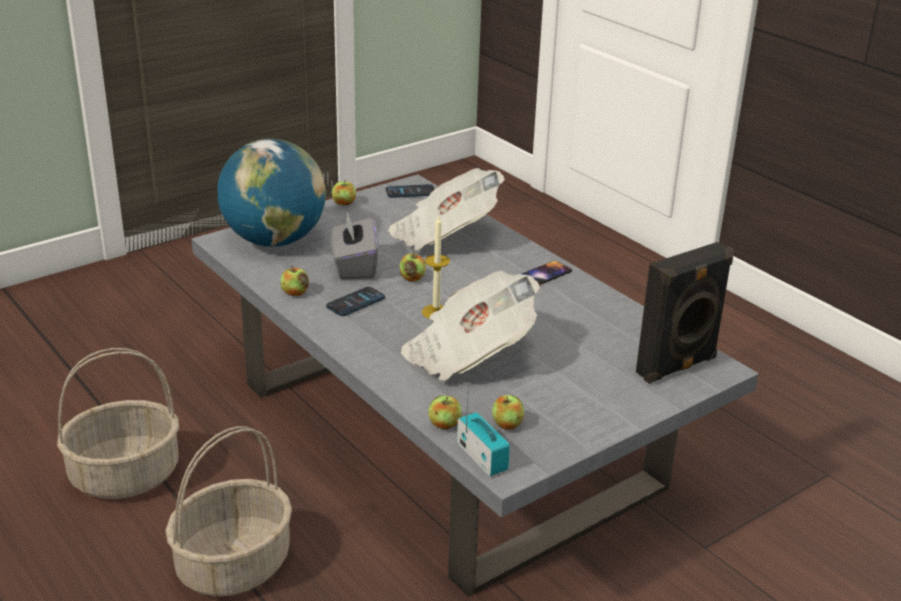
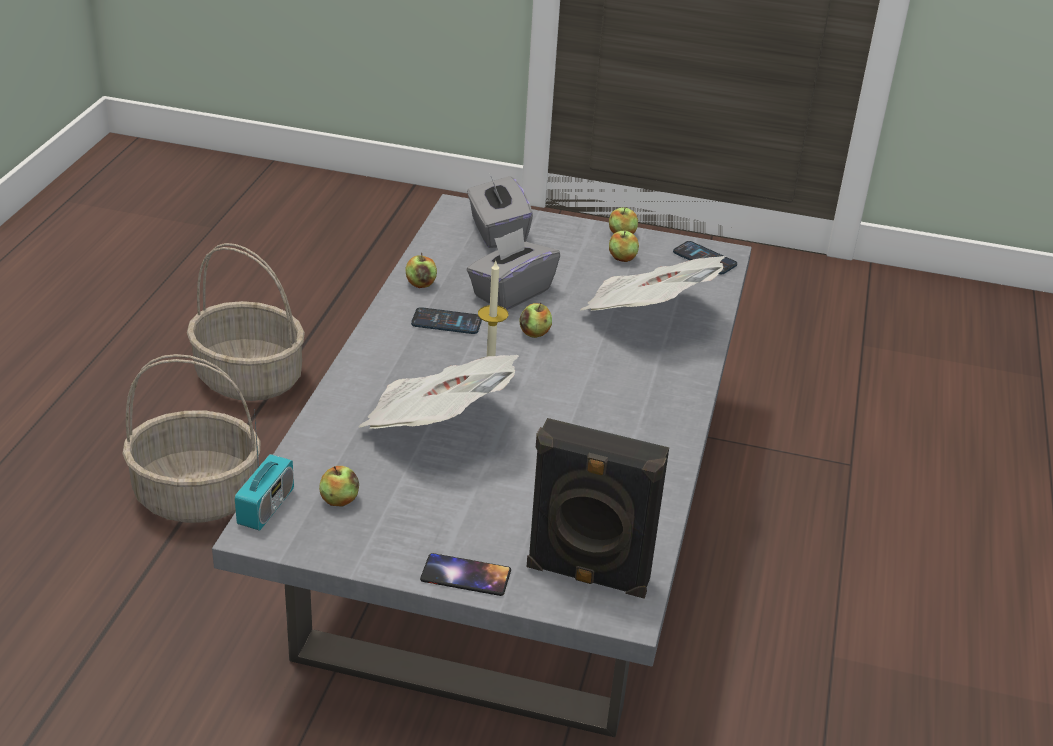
camera: 50 degrees right, 5 degrees up
(274, 240) = (497, 232): globe -> grey tissue box
(444, 424) = (297, 462): apple -> apple (622, 258)
(544, 274) = (659, 408): phone -> phone (465, 575)

